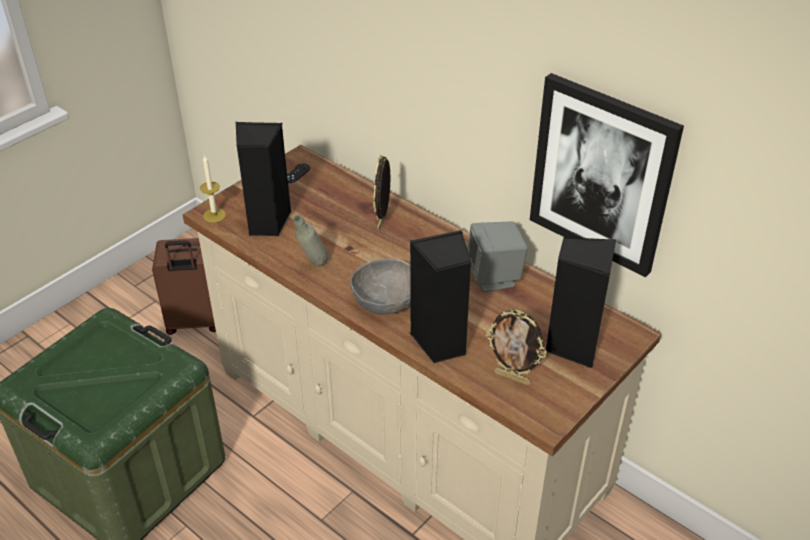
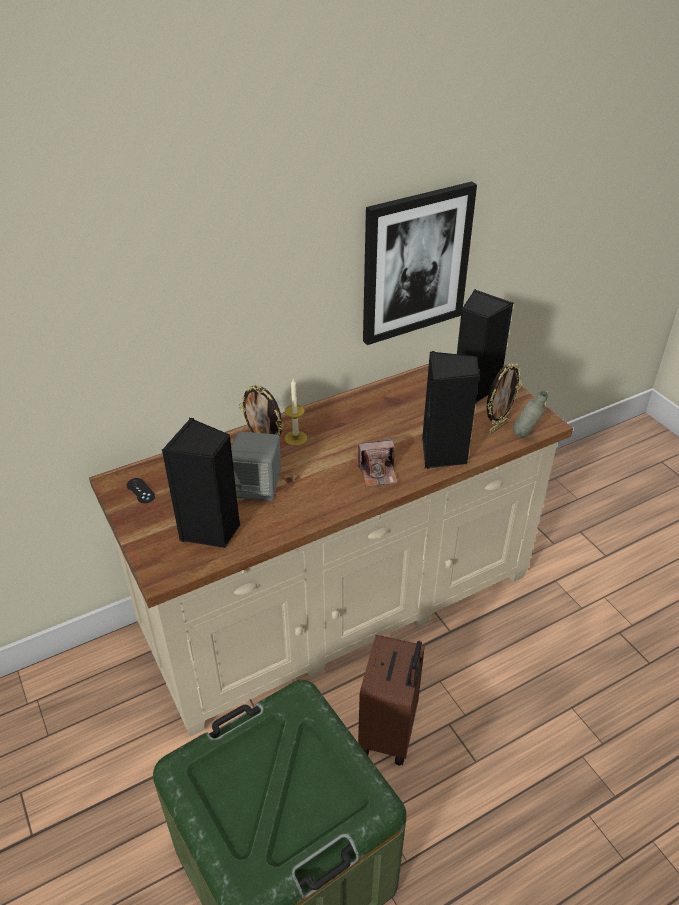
camera: 70 degrees left, 0 degrees up
(195, 322) = (89, 752): brown suitcase -> brown suitcase (390, 732)
(214, 215) = (169, 571): candle -> candle (295, 438)
(313, 266) = (302, 509): grey bottle -> grey bottle (525, 438)
(386, 302) = (378, 473): grey bowl -> camera
(494, 277) = (377, 405): grey speaker -> grey speaker (257, 487)

